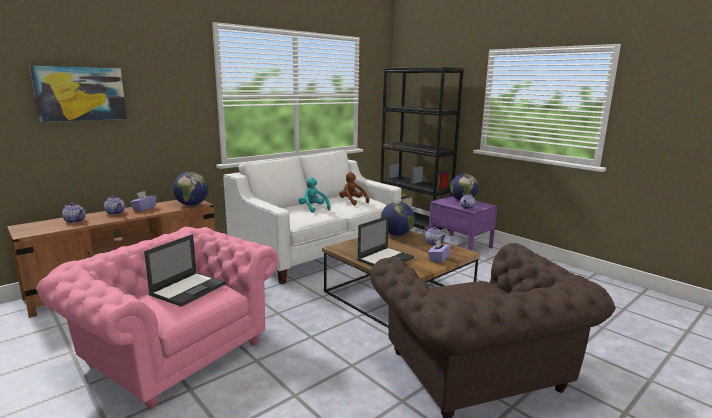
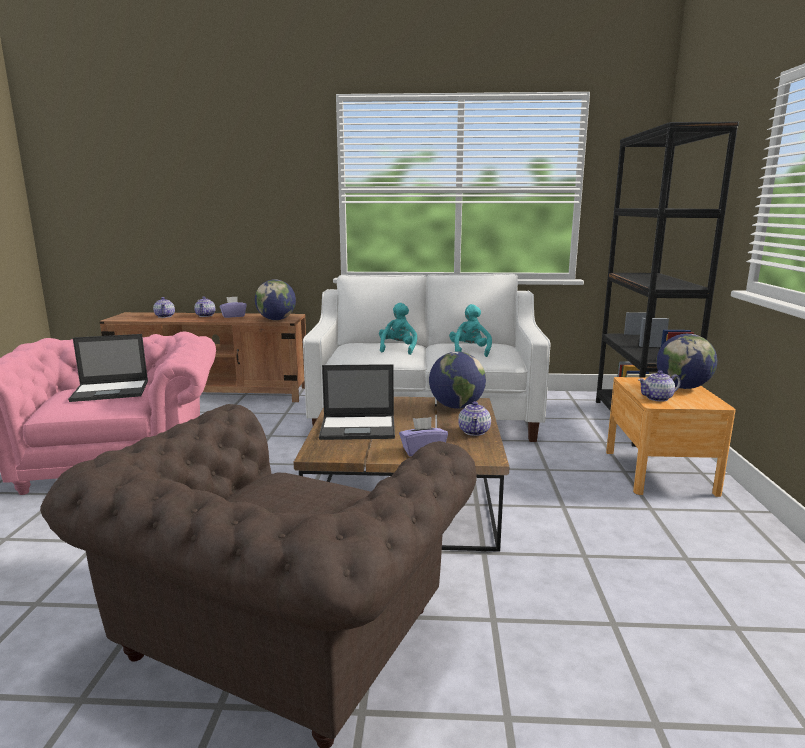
camera: 45 degrees right, 0 degrees up
(80, 93) = (189, 186): picture -> none
(352, 202) = (470, 351): brown plush toy -> turquoise plush toy
(459, 245) = (659, 472): purple nightstand -> brown nightstand

